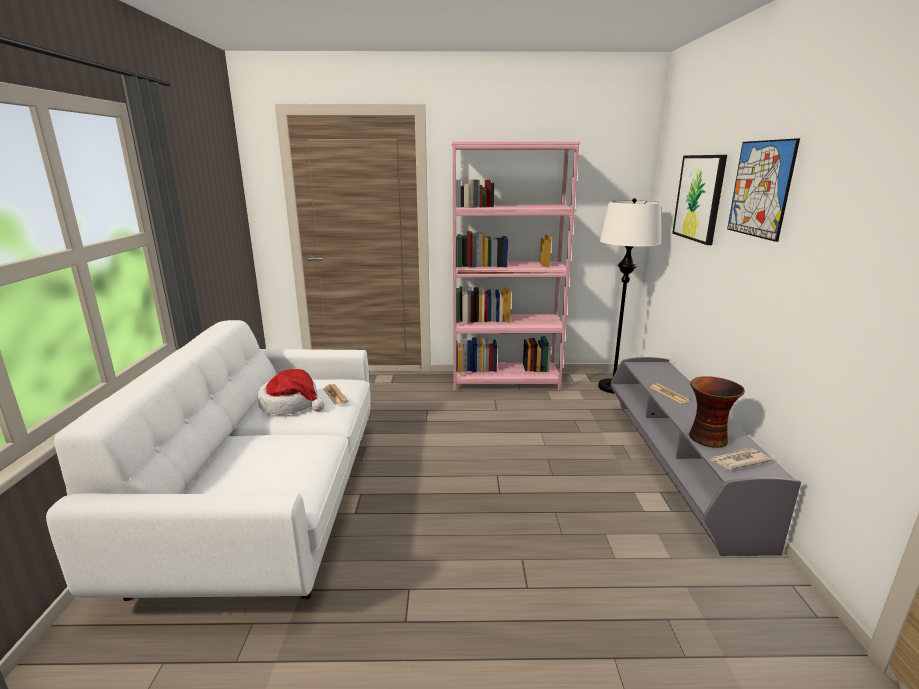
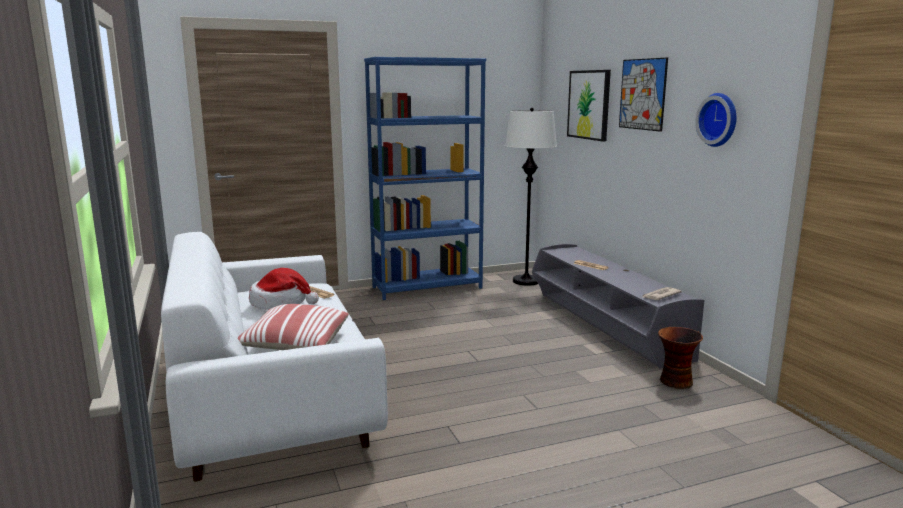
camera: 20 degrees left, 5 degrees down
(246, 470) = (294, 344): none -> pillow
(505, 381) = (427, 287): pink bookcase -> blue bookcase
(706, 438) = (632, 287): vase -> vase (675, 382)
(862, 235) = (719, 119): none -> wall clock

